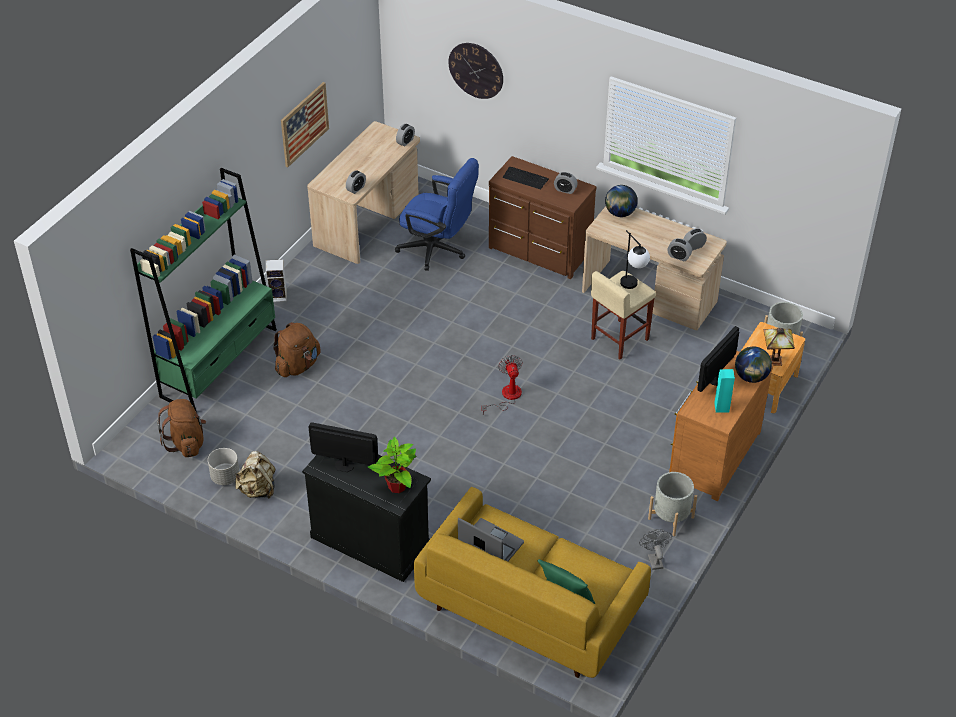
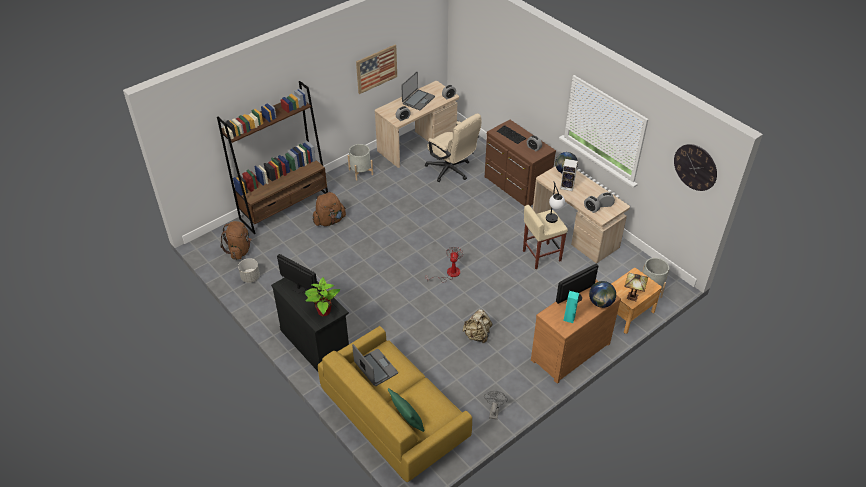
camera: 20 degrees right, 0 degrees up
(219, 362) = (285, 207): green bookcase -> brown bookcase
(258, 490) = (265, 291): beige backpack -> beige backpack (477, 335)
(279, 296) = (341, 175): speaker -> speaker (567, 186)
(363, 156) = (418, 100): none -> laptop
(438, 250) = (451, 171): blue office chair -> beige office chair
(476, 70) = (497, 57): wall clock -> wall clock (695, 167)
(671, 518) = (519, 386): grey planter -> grey planter (361, 172)

